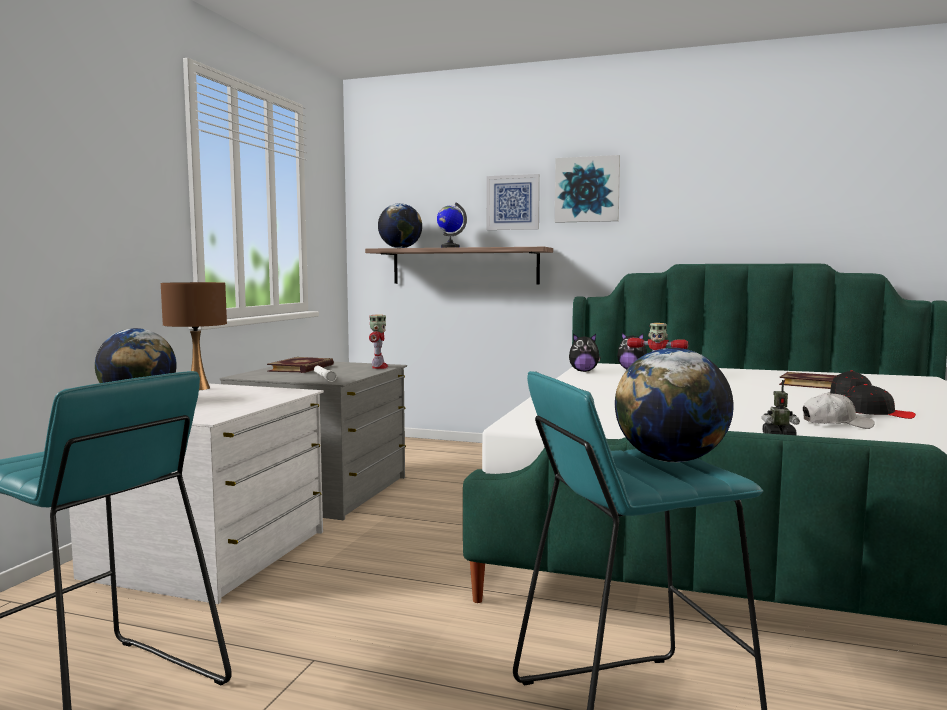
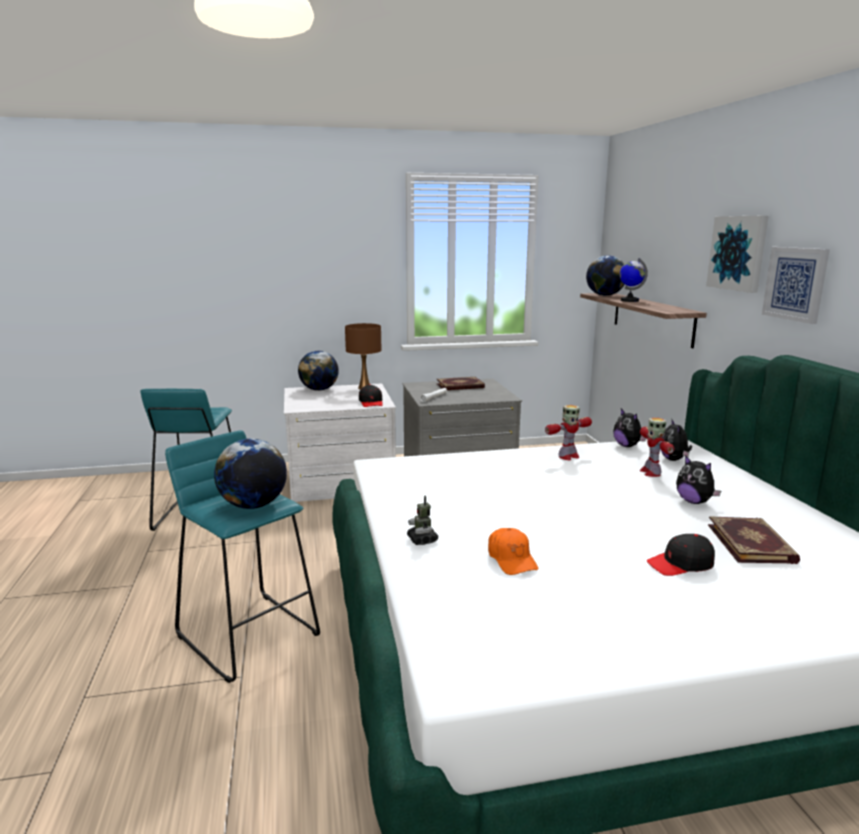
camera: 60 degrees right, 10 degrees up
(379, 367) = (495, 397): toy robot -> toy robot (568, 456)
(513, 202) = (686, 260): picture -> picture (795, 284)
(730, 380) = (694, 502): none -> plush toy
(836, 424) = (511, 559): white cap -> orange cap
(877, 414) = (595, 578): black cap -> black cap (371, 402)

